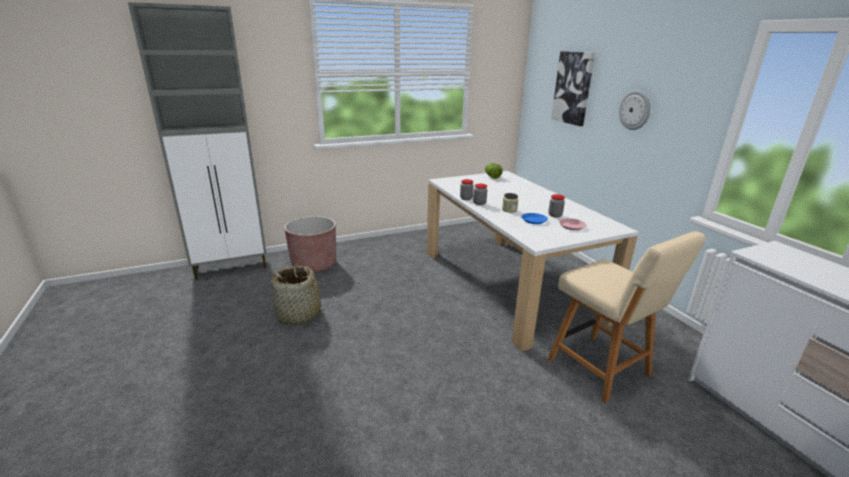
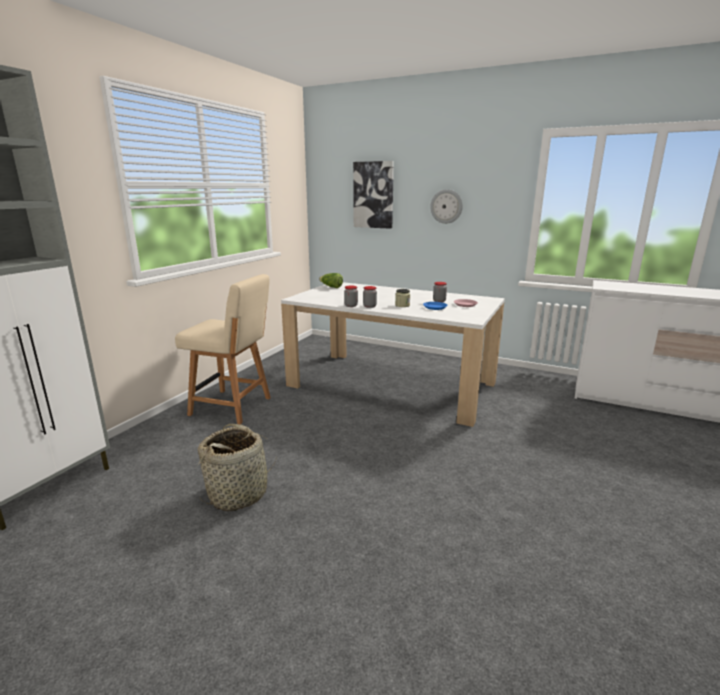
camera: 40 degrees left, 5 degrees down
(314, 264) = (174, 440): brown planter -> none
(601, 369) = (530, 414): beige chair -> beige chair (233, 407)

